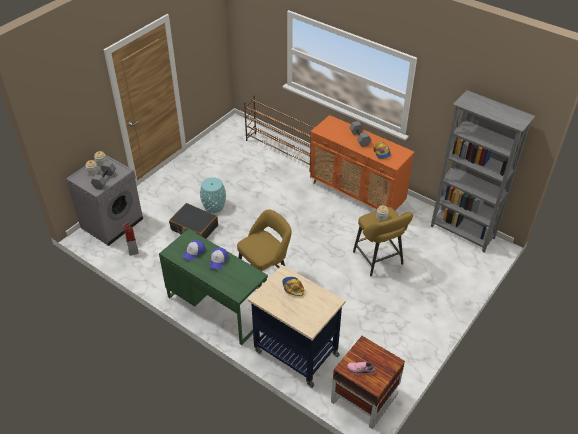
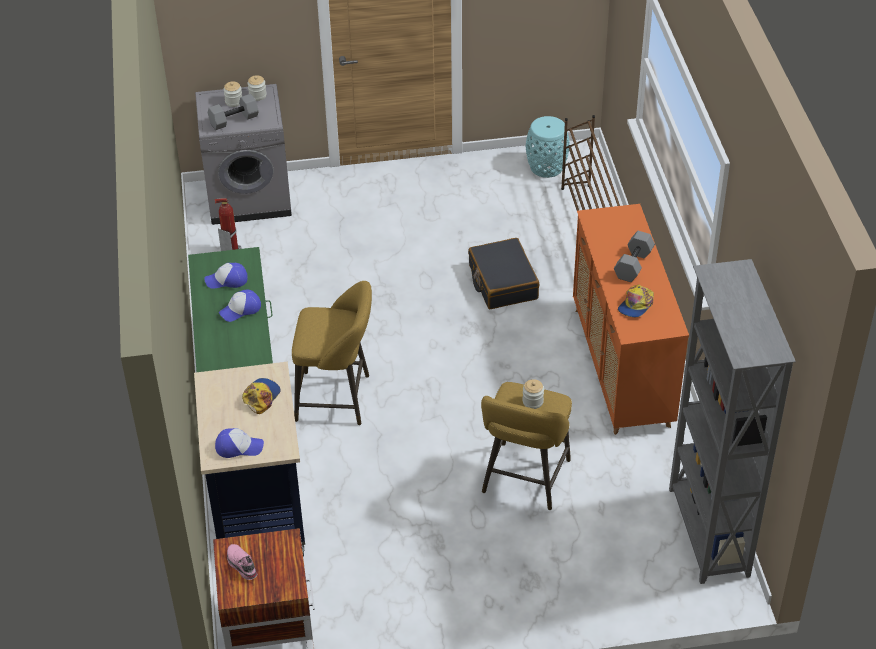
camera: 45 degrees right, 0 degrees up
(194, 228) = (338, 269): black suitcase -> black suitcase (502, 282)
(214, 206) = (398, 256): turquoise stool -> turquoise stool (546, 167)
(314, 315) = (239, 447): none -> cap

